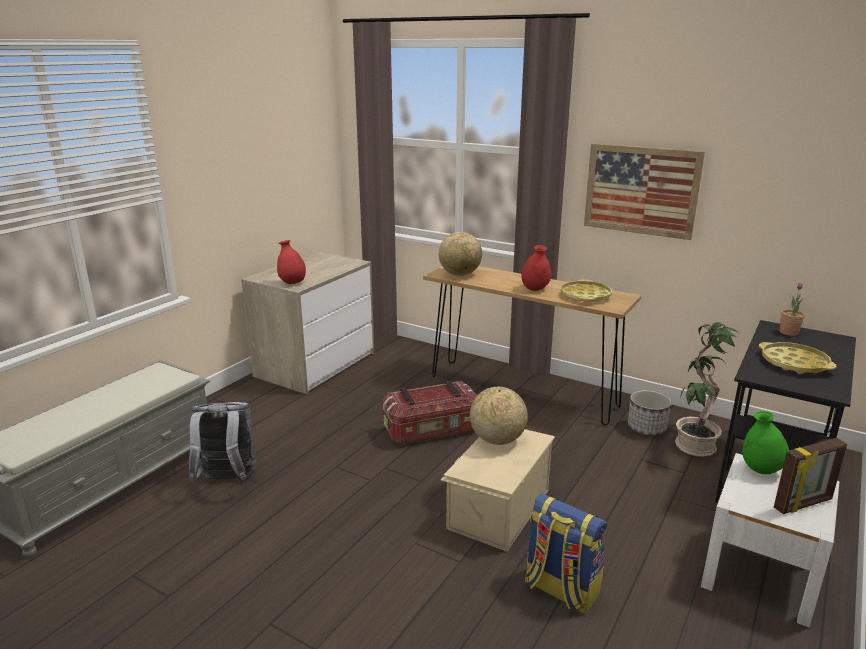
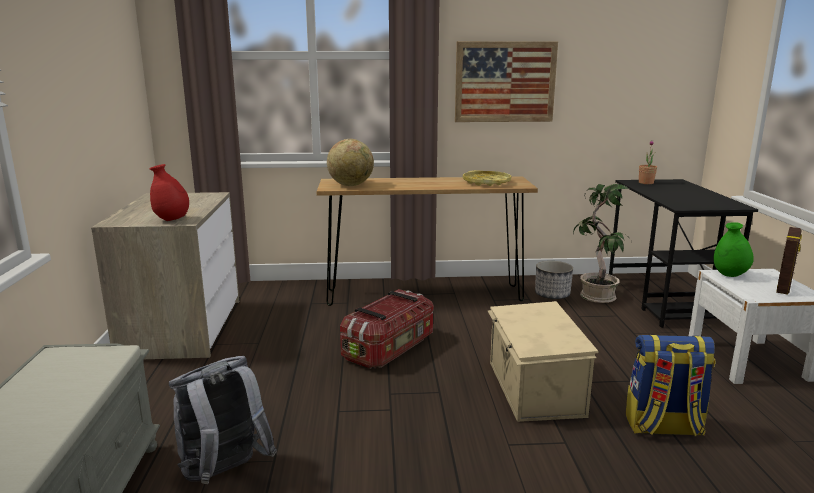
camera: 35 degrees left, 5 degrees down
(497, 440) = (518, 317): globe -> none
(535, 289) = (438, 184): red vase -> none
(794, 363) = (686, 196): yellow tray -> none

